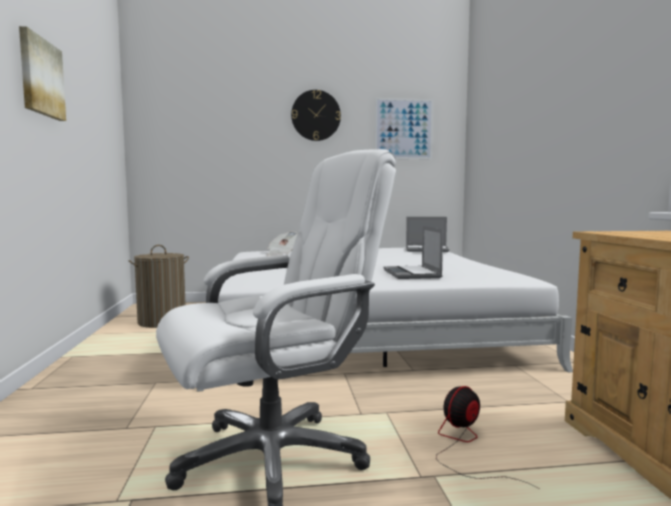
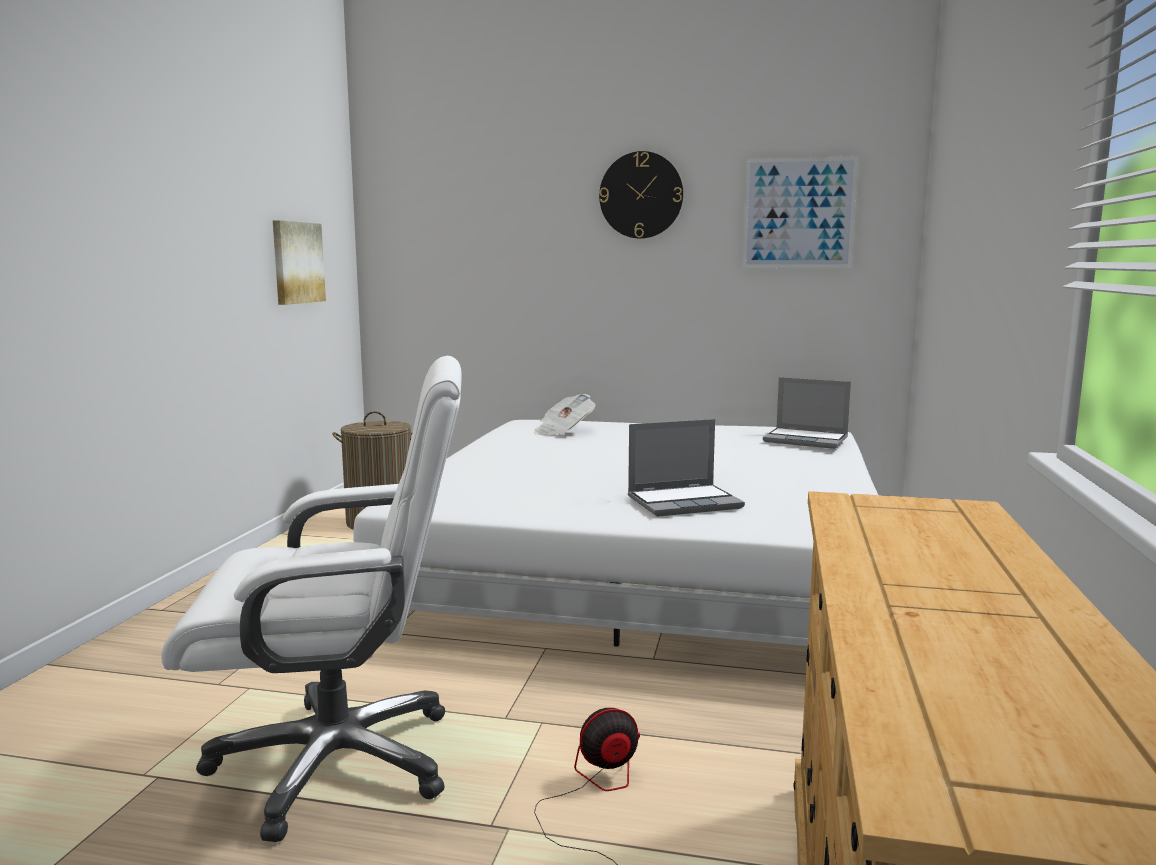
camera: 20 degrees right, 5 degrees up
(40, 77) = (187, 198): picture -> picture (297, 262)
(412, 274) = (685, 502): laptop -> laptop turned 120 degrees counterclockwise

